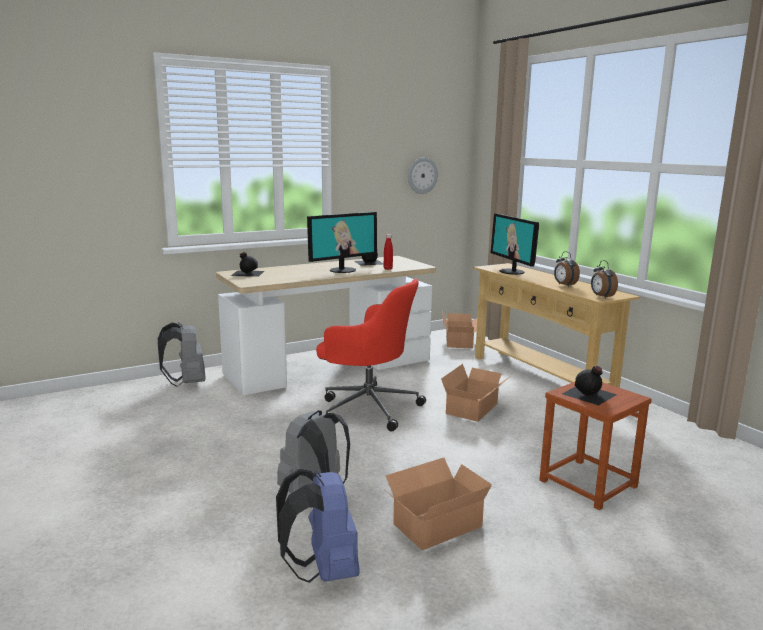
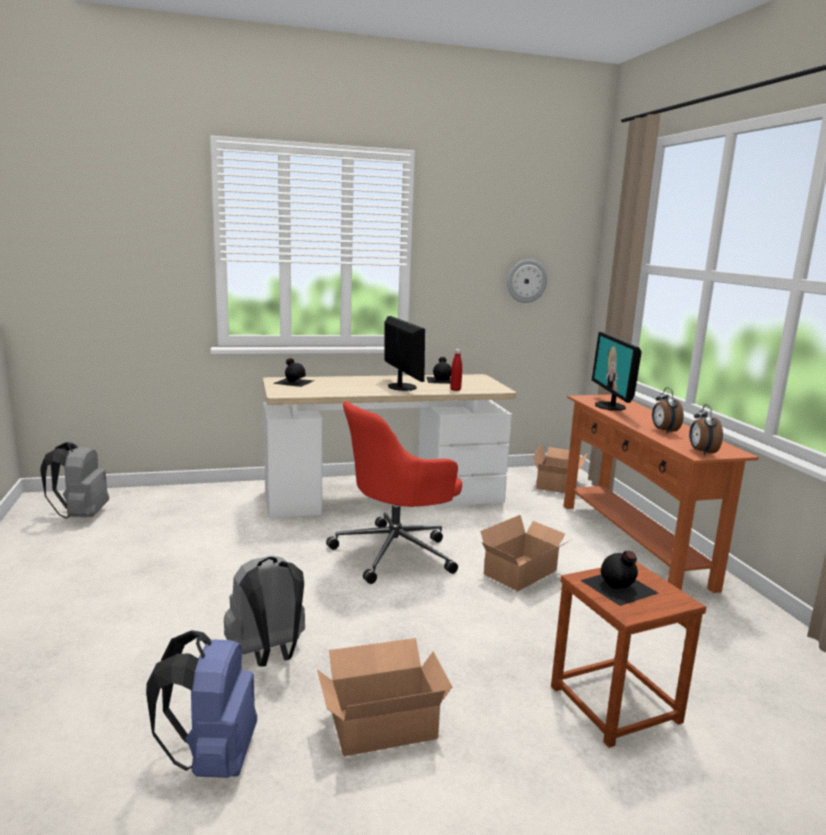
camera: 15 degrees right, 0 degrees up
(187, 383) = (223, 495): grey backpack -> grey backpack (81, 515)
(342, 270) = (401, 387): monitor -> monitor turned 90 degrees counterclockwise
(368, 407) = (396, 552): red office chair -> red office chair turned 105 degrees clockwise
(540, 377) = (633, 543): beige console table -> orange console table

